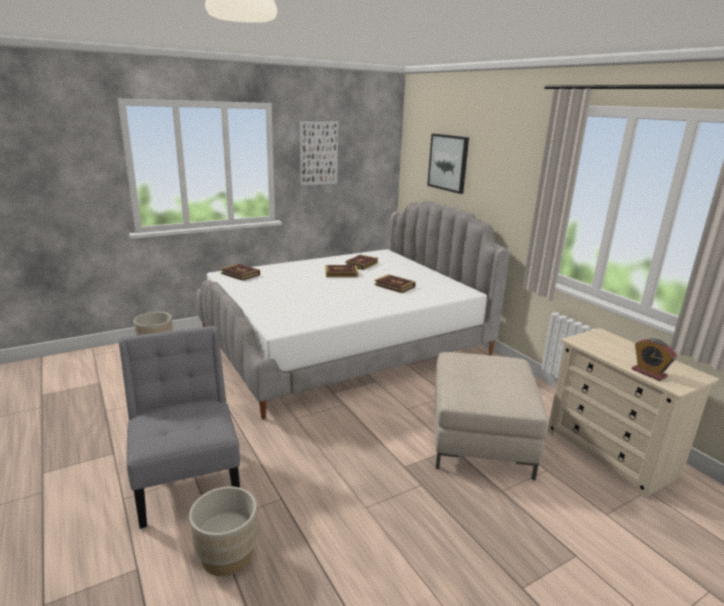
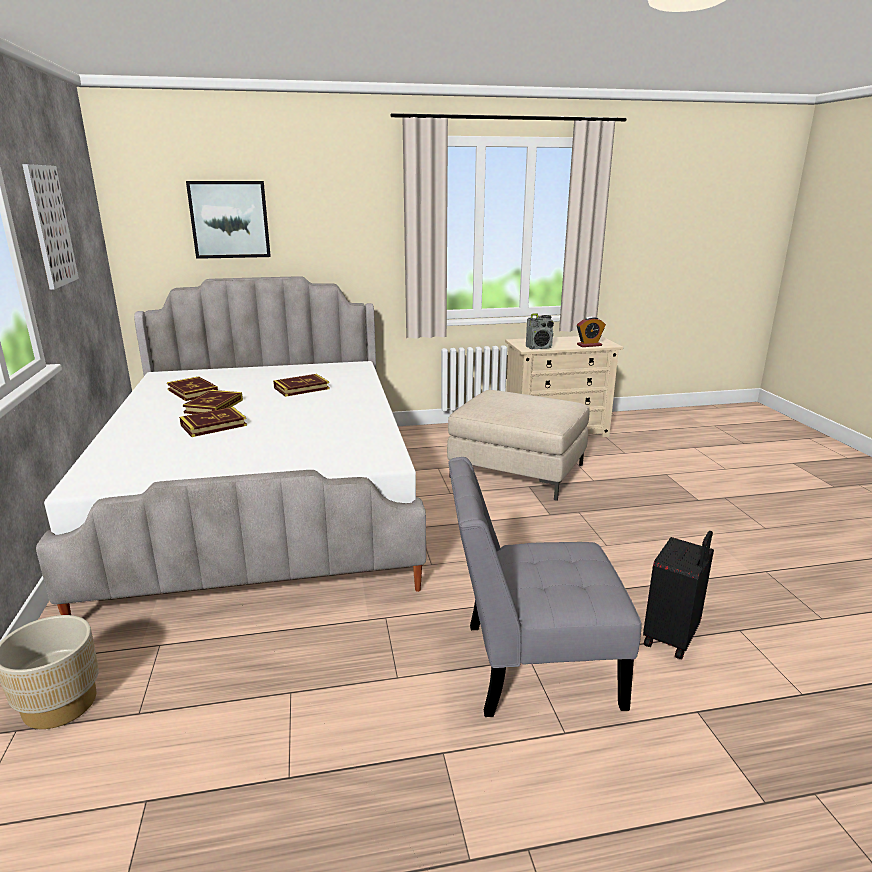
camera: 70 degrees left, 0 degrees up
(227, 555) = (672, 638): beige planter -> black suitcase
(240, 274) = (109, 471): book -> book (213, 425)
(590, 346) = (539, 347): none -> radio

